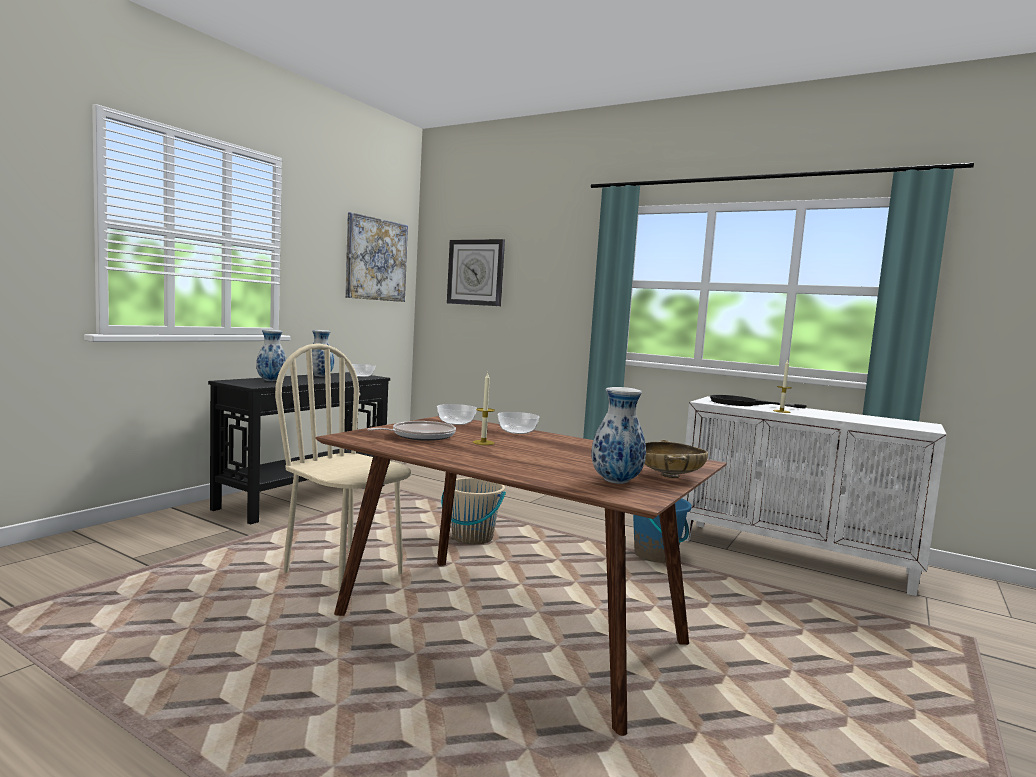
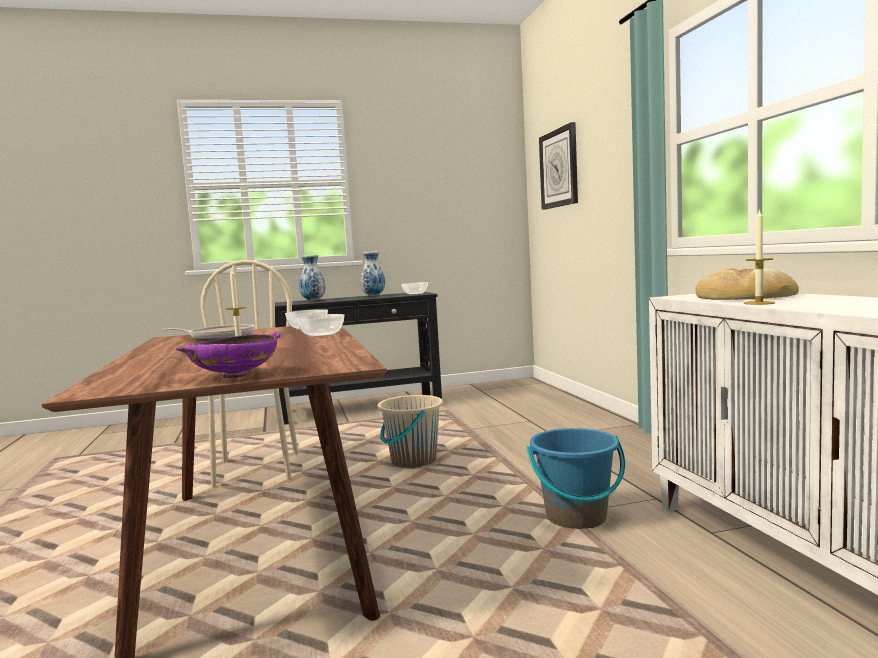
camera: 45 degrees right, 0 degrees up
(376, 259) = (465, 176): picture -> none
(615, 482) = (155, 377): vase -> none
(669, 476) = (234, 376): beige bowl -> purple bowl
(742, 404) = (743, 296): black frying pan -> bread

